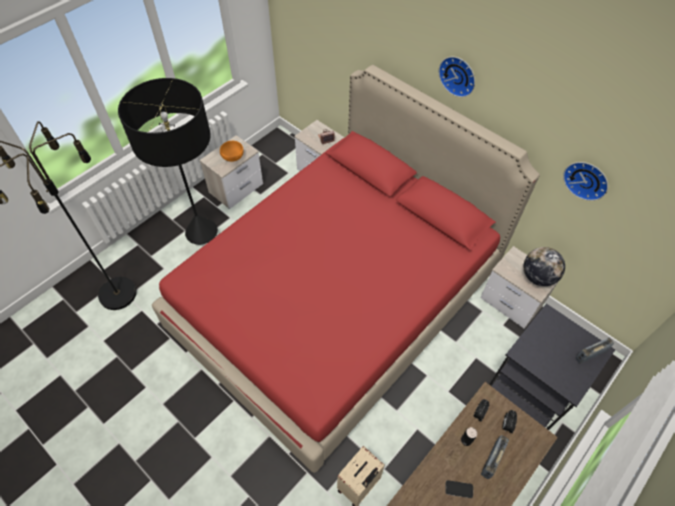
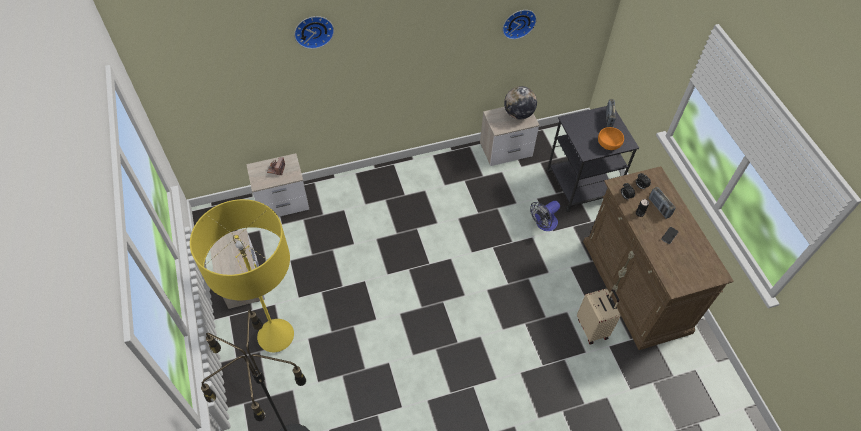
camera: 60 degrees left, 0 degrees up
(202, 234) = (276, 337): black floor lamp -> yellow floor lamp
(232, 156) = (234, 252): orange bowl -> orange bowl (608, 143)
(337, 301) = (428, 262): red bed -> none
(449, 379) = (543, 224): none -> fan
(458, 75) = (390, 23): wall clock -> wall clock (313, 30)

